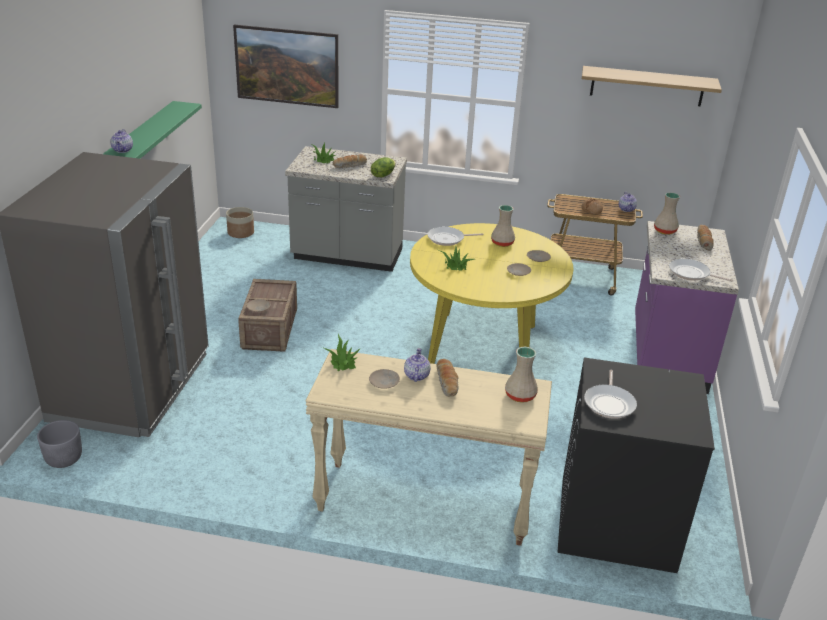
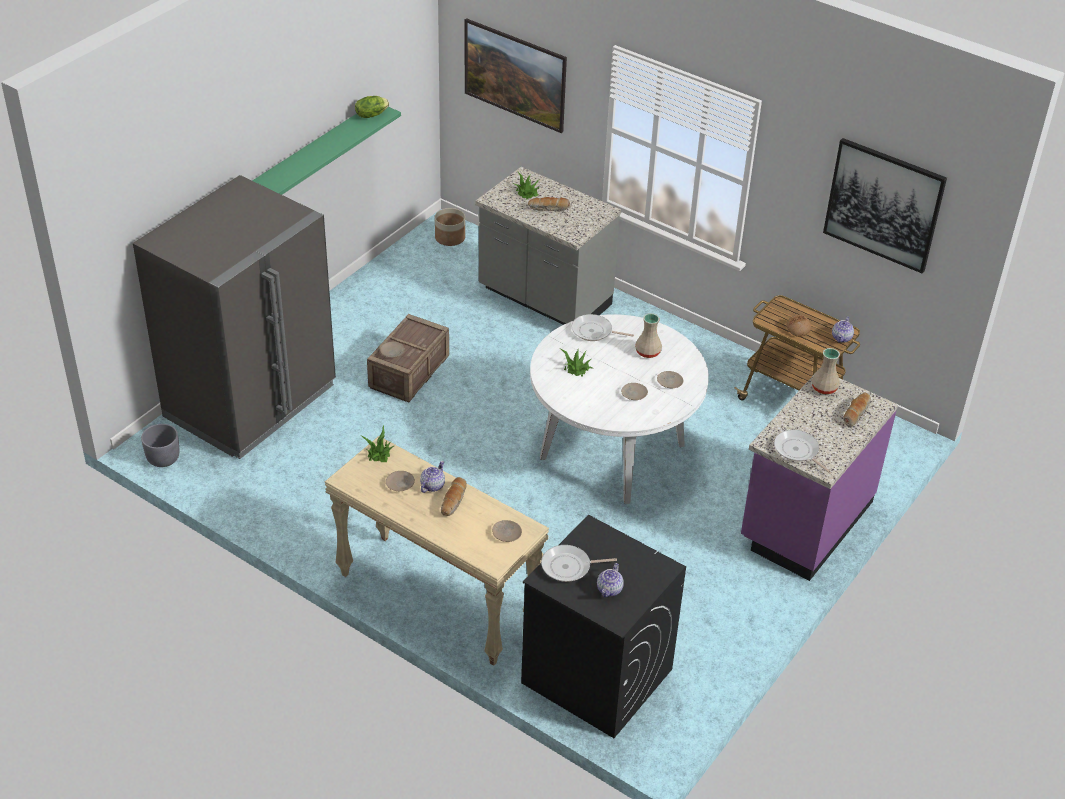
camera: 25 degrees right, 10 degrees up
(123, 150) = (287, 170): teapot -> teapot (609, 590)
(382, 175) = (574, 231): lettuce -> lettuce (371, 115)
(483, 344) = (612, 451): yellow dining table -> white dining table
(519, 396) = (506, 533): beige vase -> beige plate
(609, 403) = (569, 567): frying pan -> frying pan turned 45 degrees clockwise
(647, 86) = (884, 205): shelf -> picture

